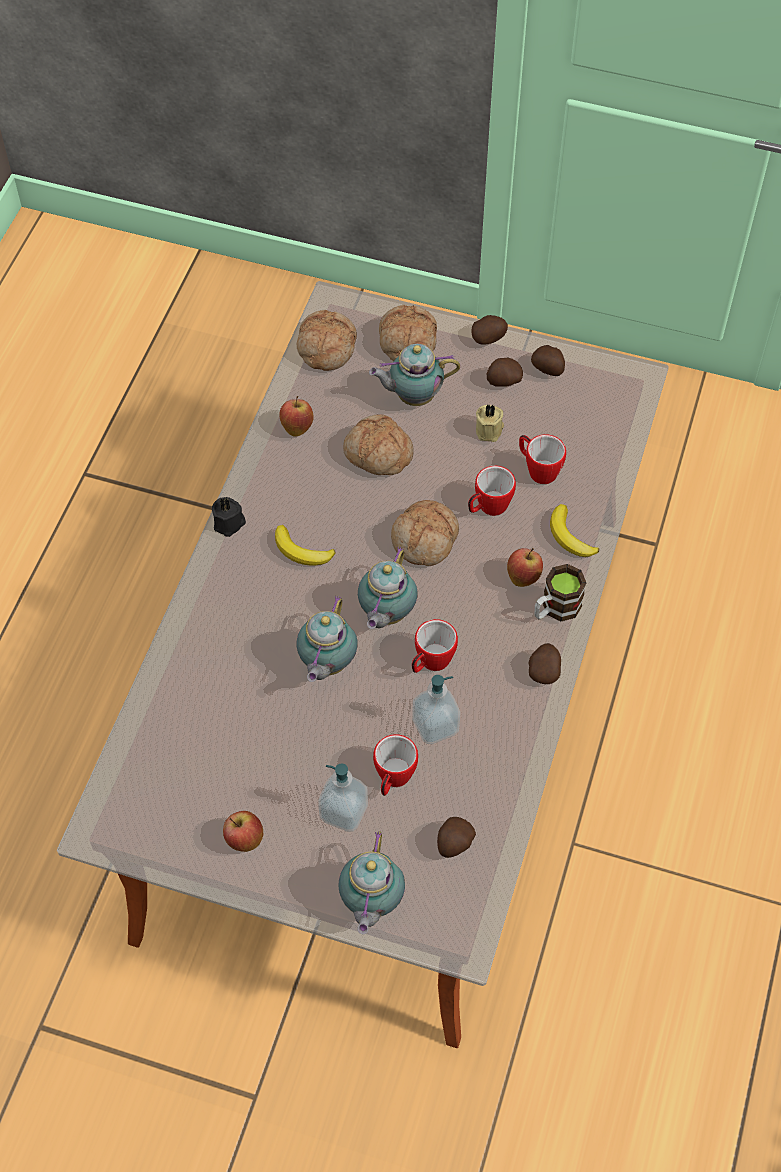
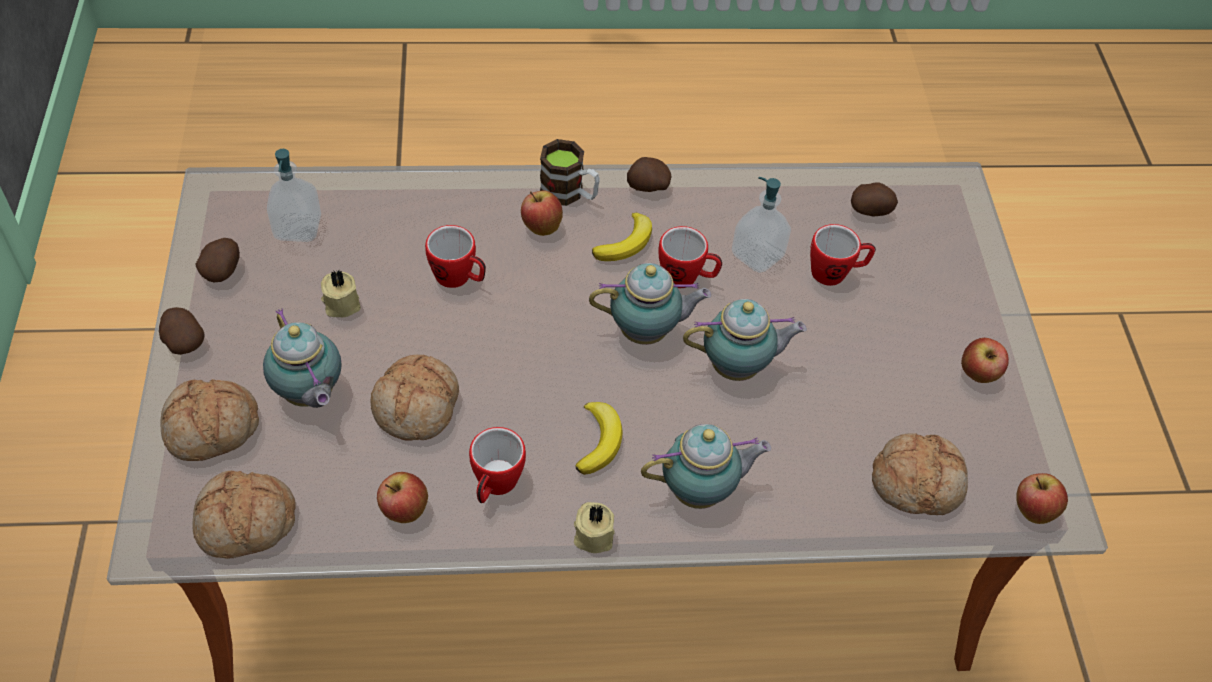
camera: 115 degrees left, 5 degrees down
(110, 812) = (1032, 511): none -> apple
(229, 524) = (593, 535): black candle -> beige candle
(343, 812) = (894, 302): soap dispenser -> soap dispenser (298, 228)
(370, 903) = (968, 255): teapot -> teapot (701, 491)
(426, 540) = (528, 323): bread -> bread (917, 481)
(503, 381) = (256, 309): potato -> none
(538, 469) = (386, 247): mug -> mug (494, 486)
(570, 536) = (470, 201): banana -> banana (626, 243)

